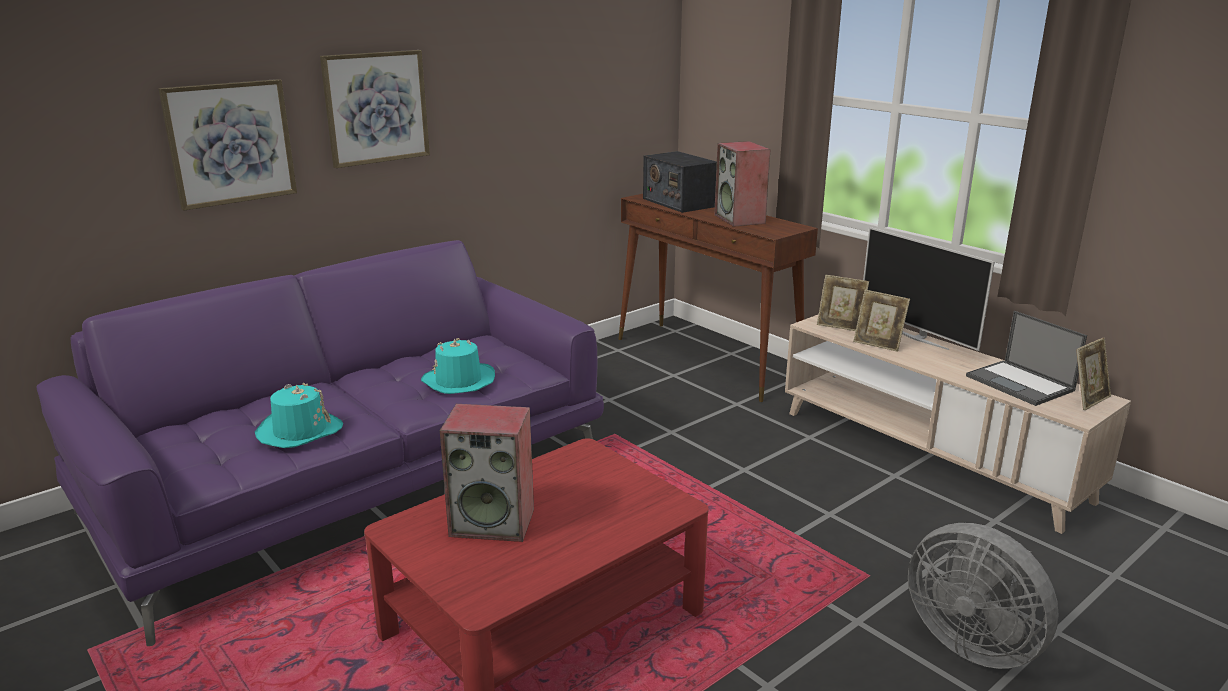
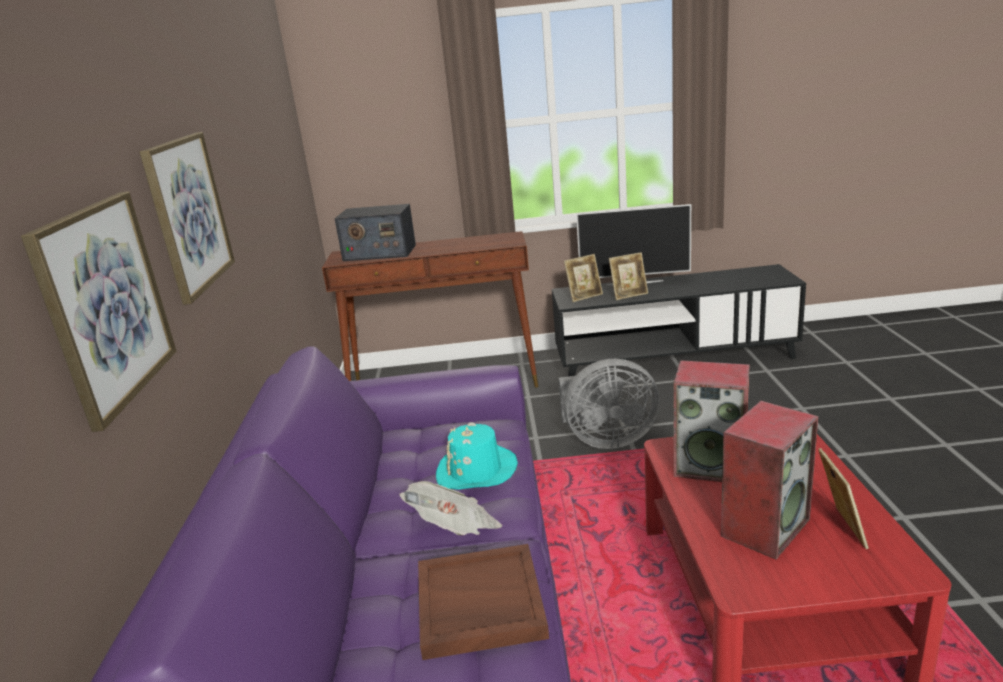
camera: 50 degrees left, 0 degrees up
(299, 431) = (479, 605): turquoise hat -> brown tray
(379, 398) = (455, 529): none -> newspaper
(740, 219) = (461, 245): speaker -> speaker (711, 466)
(929, 454) = (674, 359): beige tv stand -> black tv stand
(972, 641) = (888, 426): grey fan -> grey fan (607, 440)
(1021, 384) = (732, 279): laptop -> none
(1088, 400) = (769, 272): picture frame -> picture frame (839, 528)

